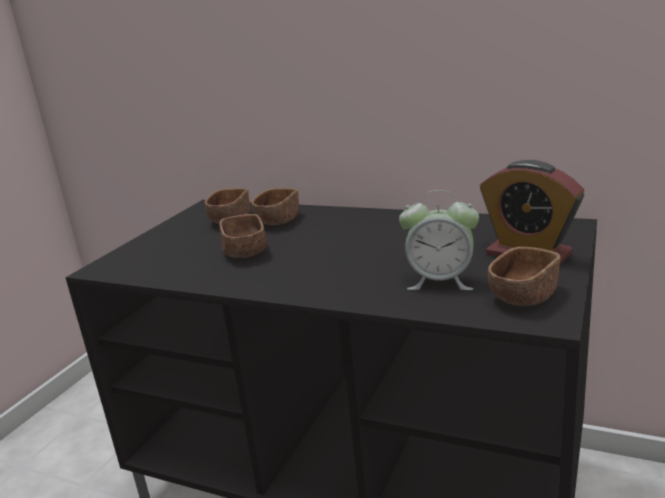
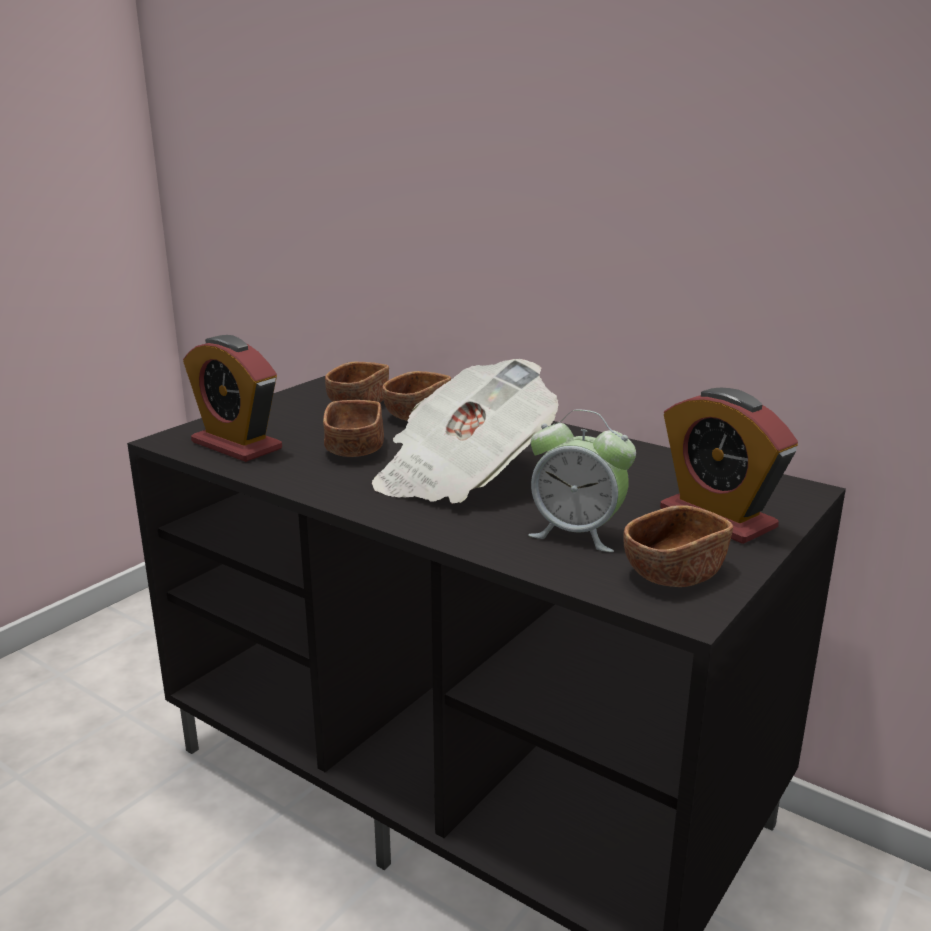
camera: 10 degrees right, 0 degrees up
(154, 264) = (236, 445): none -> alarm clock
(334, 256) = (461, 476): none -> newspaper

